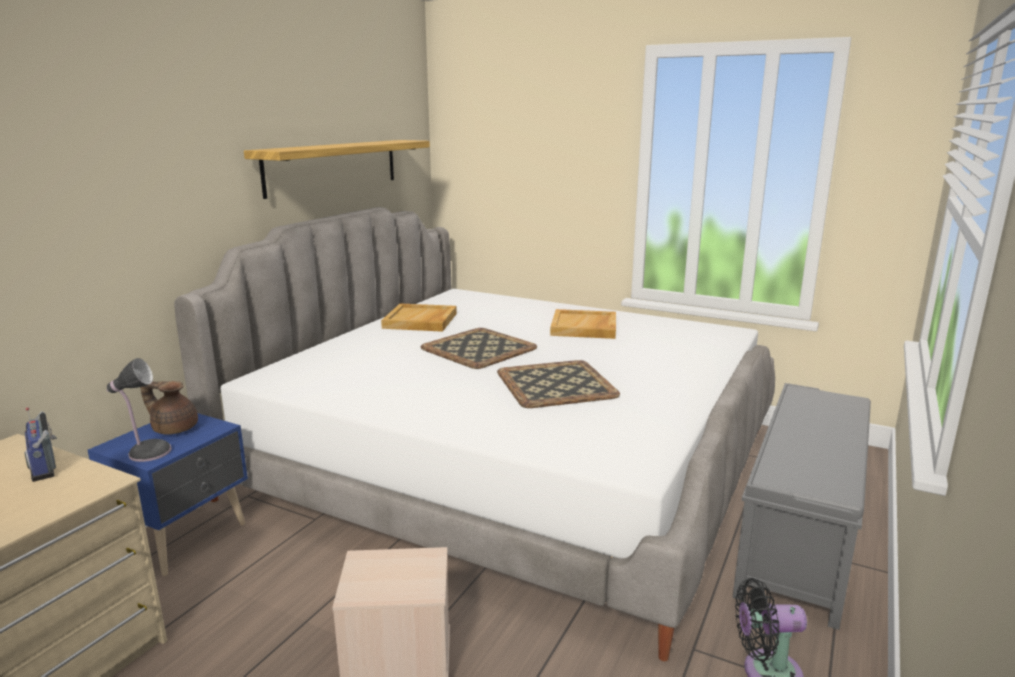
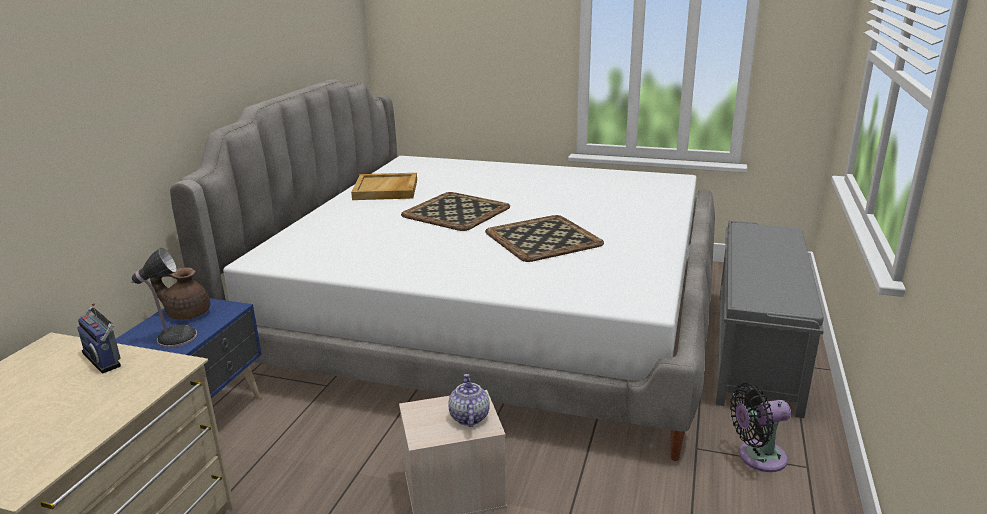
camera: 10 degrees left, 5 degrees up
(333, 166) = (288, 40): shelf -> none
(413, 576) = (468, 417): none -> teapot
(584, 327) = (544, 184): beige tray -> none

